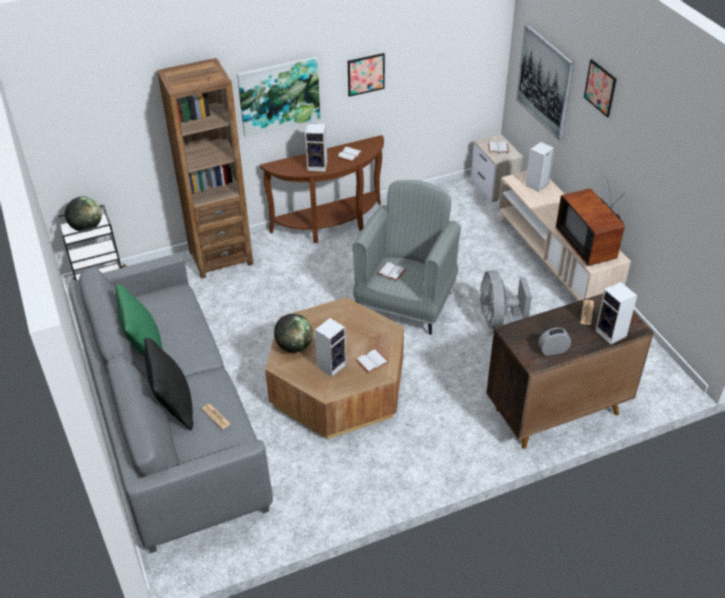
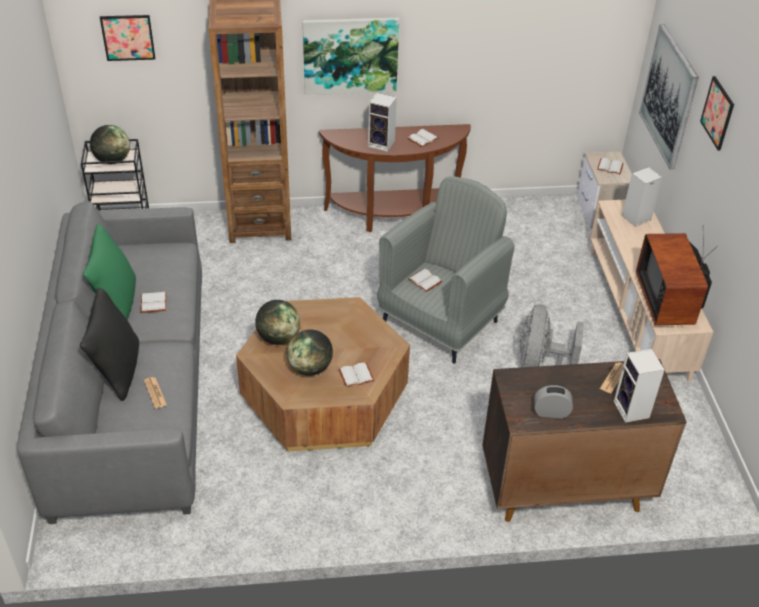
camera: 15 degrees right, 0 degrees up
(177, 342) = (152, 302): none -> white book
(332, 365) = (310, 368): speaker -> globe
(366, 74) = (458, 49): picture -> picture (128, 37)

